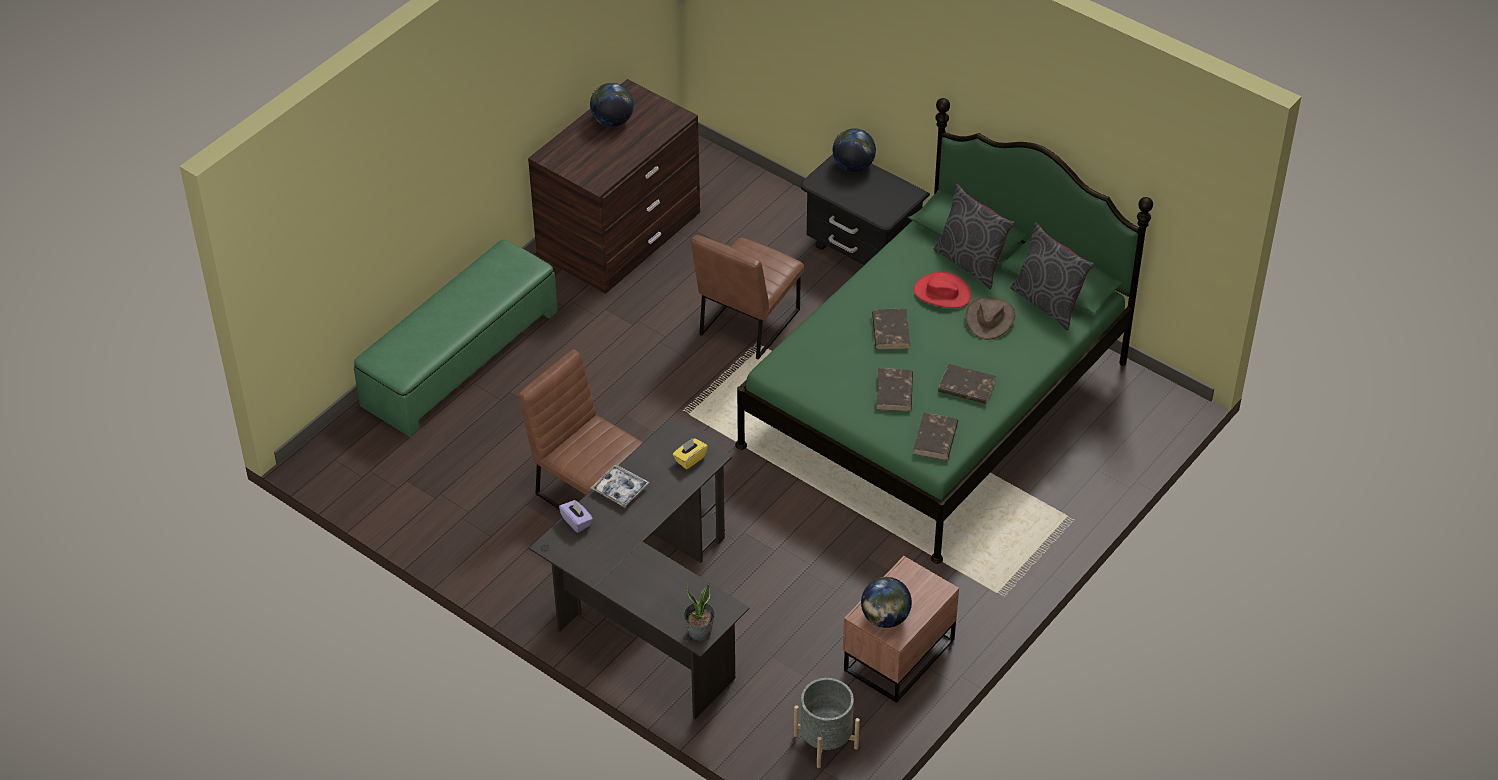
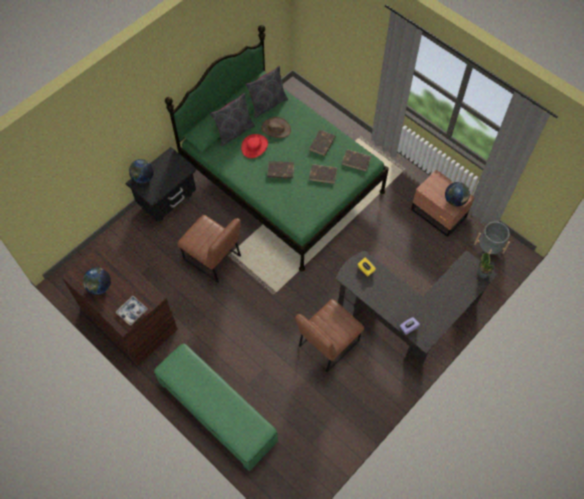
camera: 85 degrees left, 15 degrees up
(620, 489) = (386, 305): tray -> tray (132, 311)

